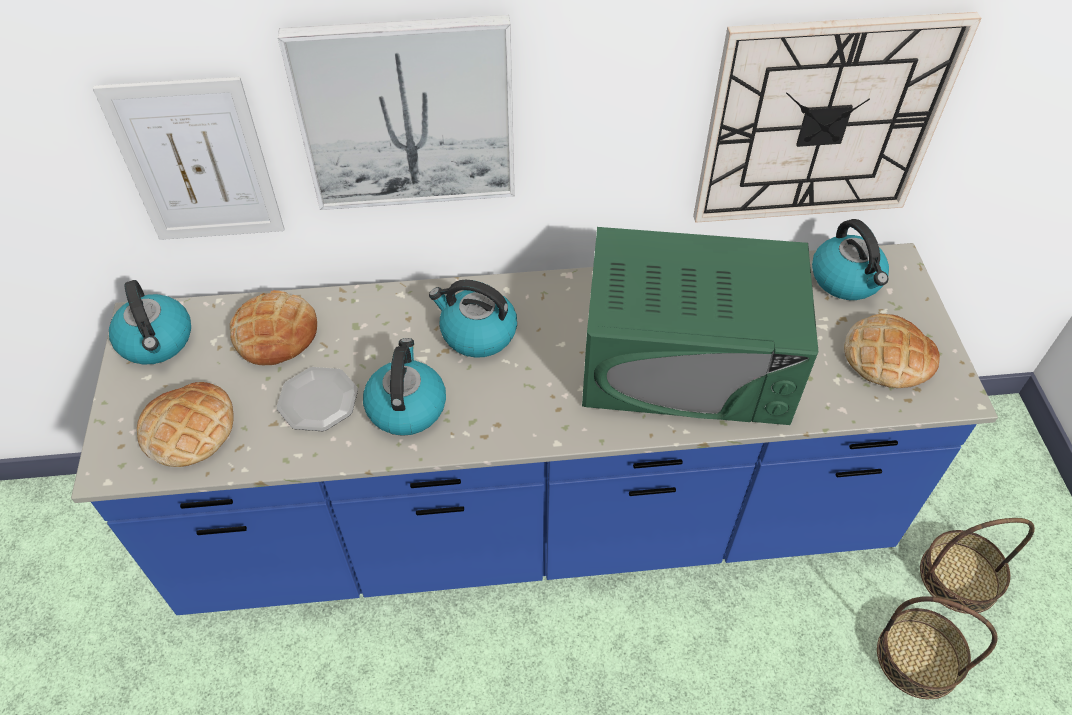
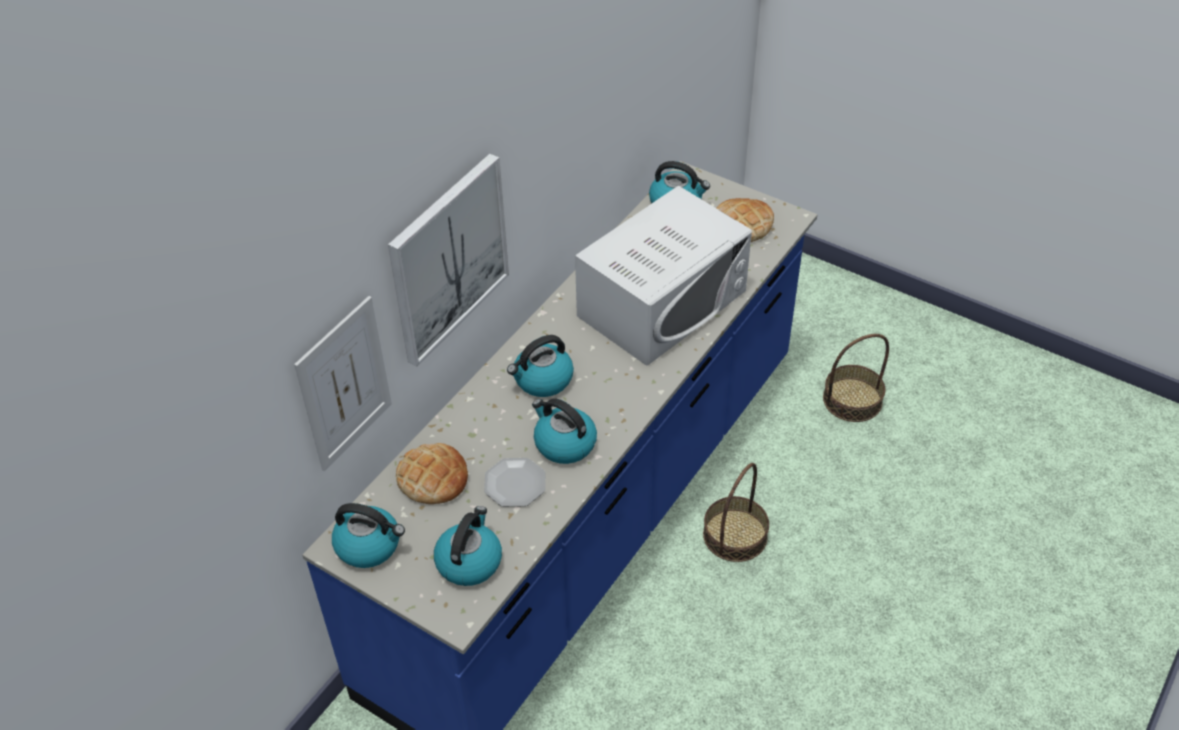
camera: 50 degrees left, 5 degrees down
(189, 429) = (469, 561): bread -> kettle
(687, 362) = (662, 303): green microwave -> white microwave
(822, 122) = (625, 116): wall clock -> none
(959, 577) = (824, 345): basket -> basket (735, 535)

